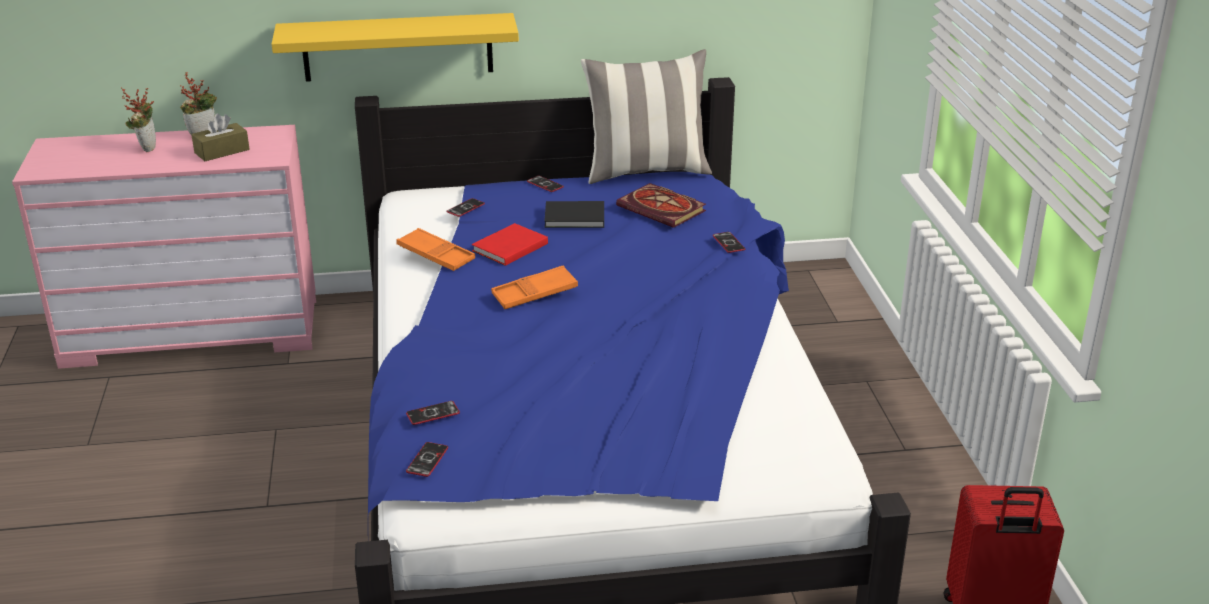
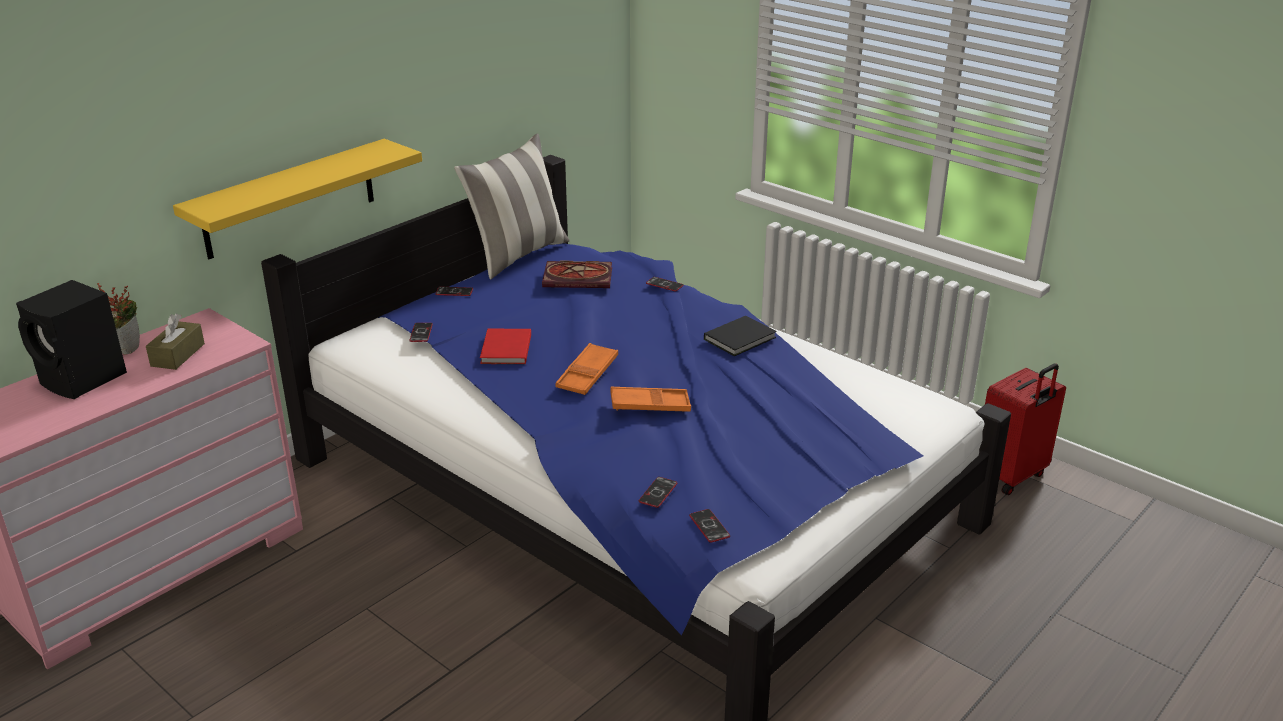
camera: 40 degrees left, 0 degrees up
(146, 147) = (84, 380): potted plant -> black speaker
(436, 255) = (455, 378): orange tray -> orange tray (650, 405)
(576, 218) = (523, 308): black book -> black book (741, 338)

